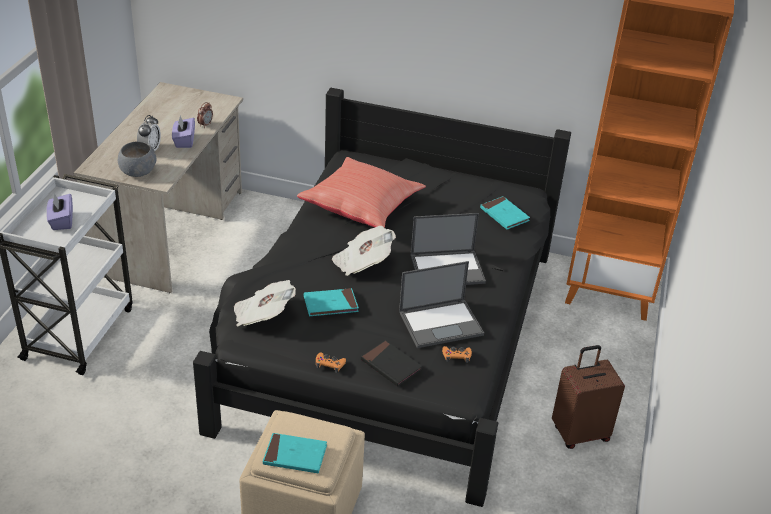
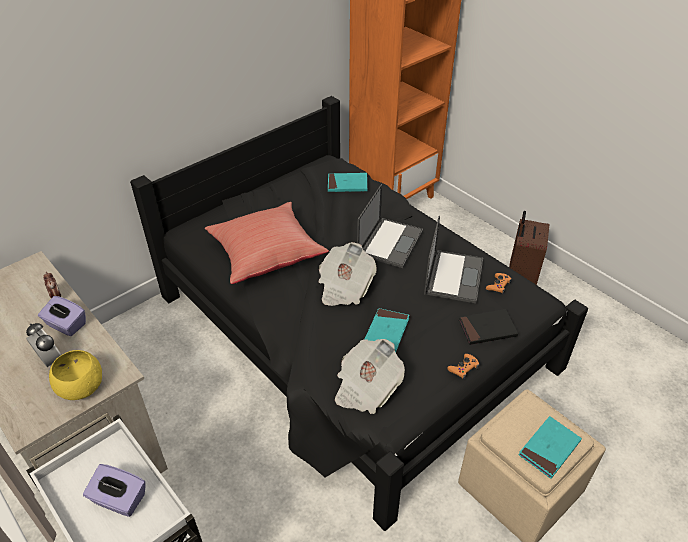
camera: 55 degrees left, 5 degrees up
(137, 172) = (81, 388): grey bowl -> yellow bowl

